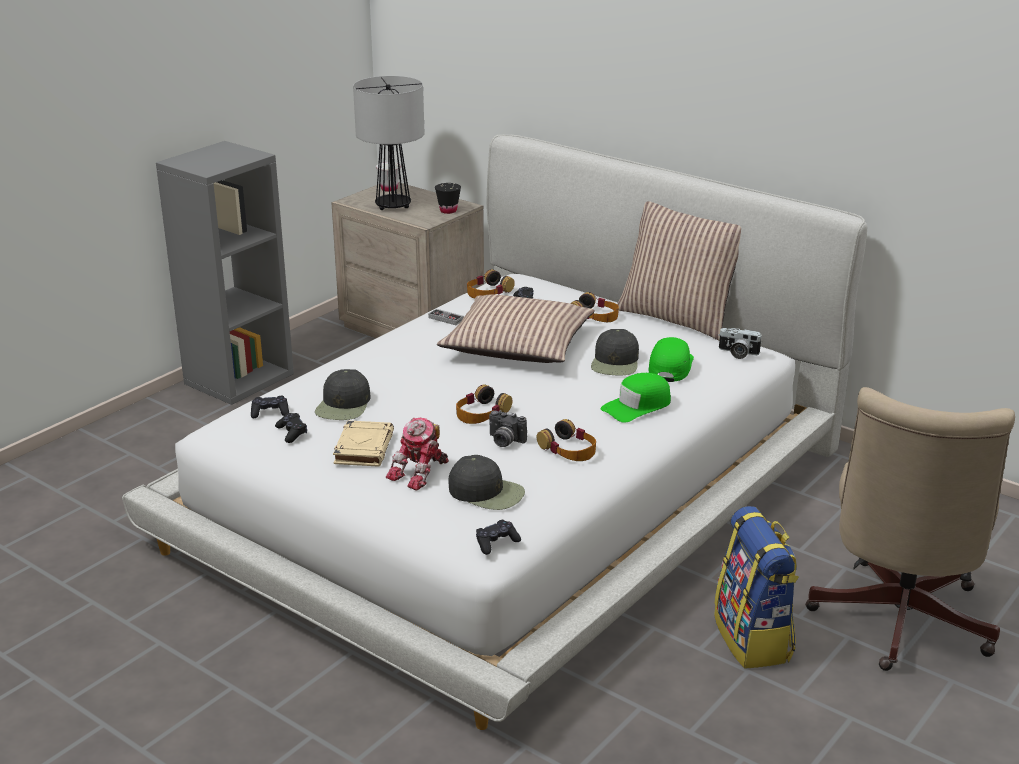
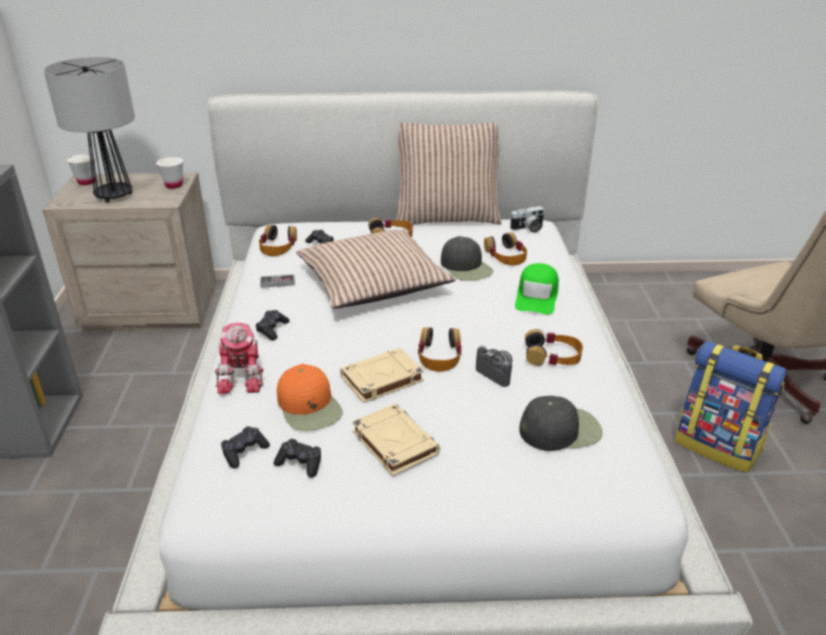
camera: 40 degrees left, 5 degrees up
(344, 405) = (309, 406): black cap -> orange cap
(415, 410) = (381, 379): none -> beige book
(421, 472) = (480, 440): toy robot -> toy robot (244, 375)
(448, 211) = (174, 185): black cup -> white cup
(496, 543) = (641, 476): black game controller -> black game controller (272, 329)
(504, 441) = (498, 373): camera -> camera turned 120 degrees counterclockwise
(670, 366) = (506, 255): green cap -> headphones

